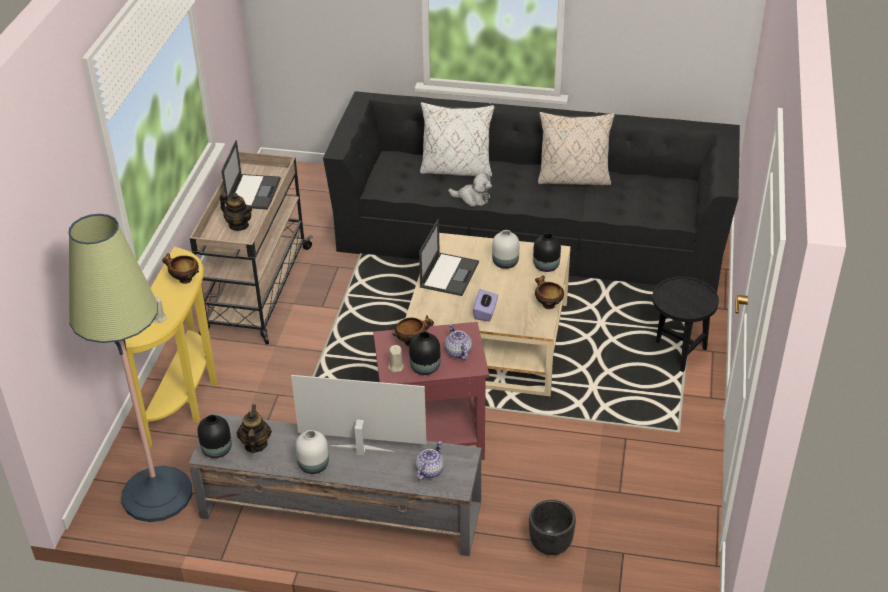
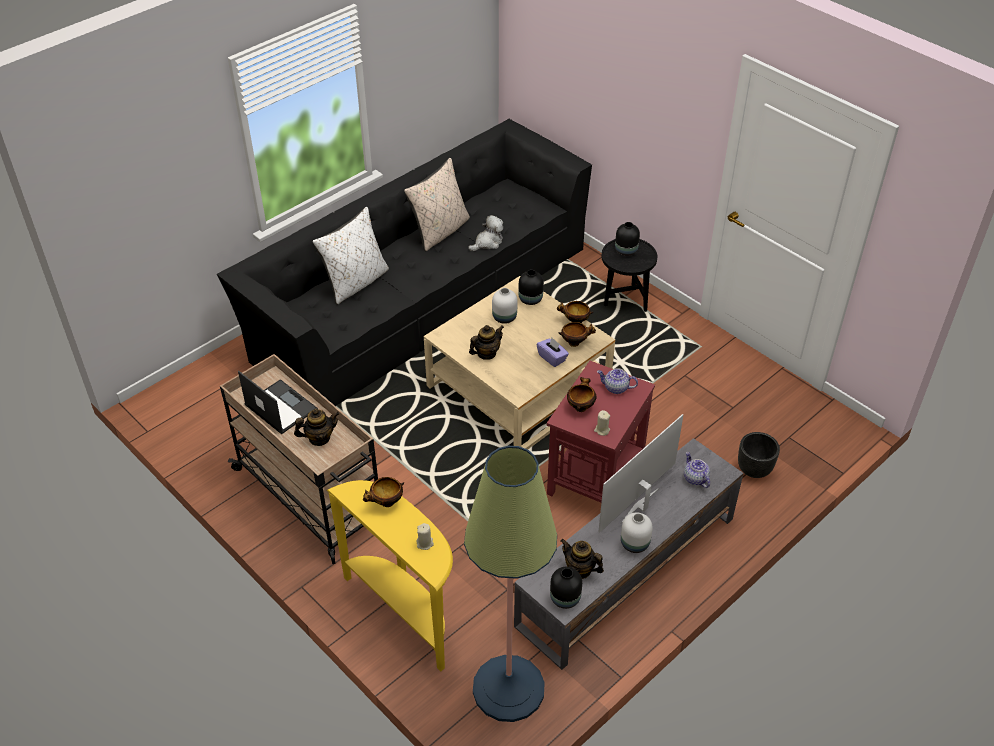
camera: 55 degrees left, 5 degrees up
(425, 367) = (616, 413): black vase -> black vase (625, 250)
(449, 274) = (486, 353): laptop -> teapot
(473, 198) = (405, 293): plush toy -> plush toy (487, 242)
(520, 317) = (575, 342): none -> bowl

